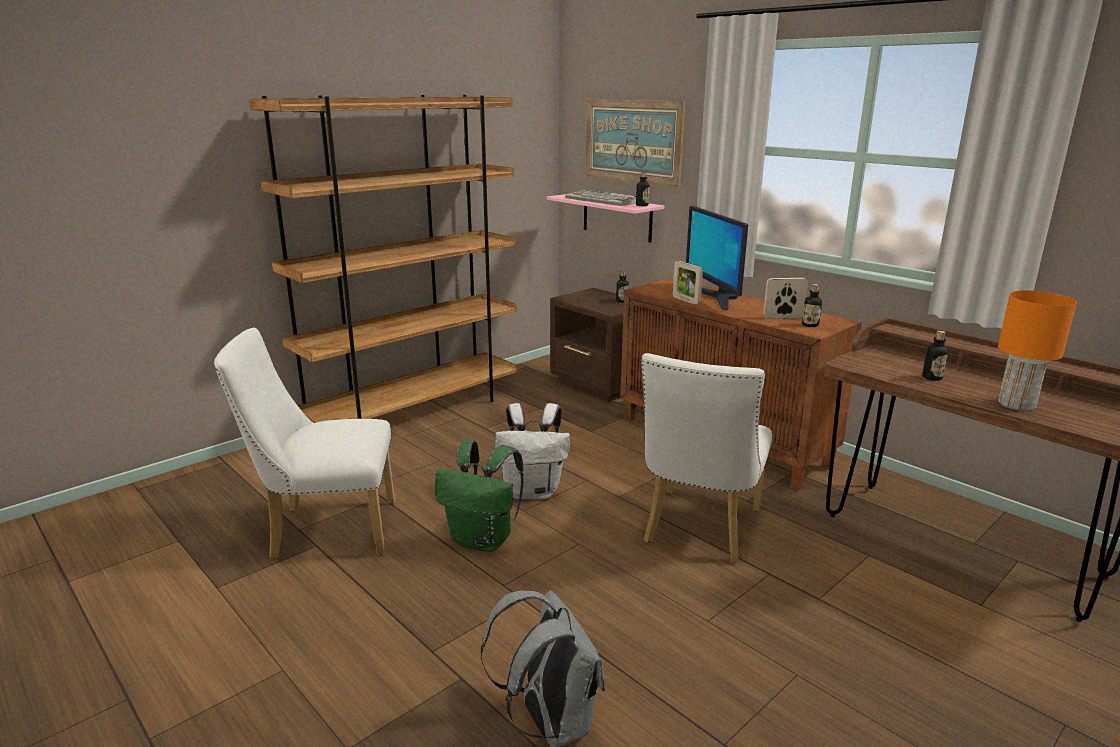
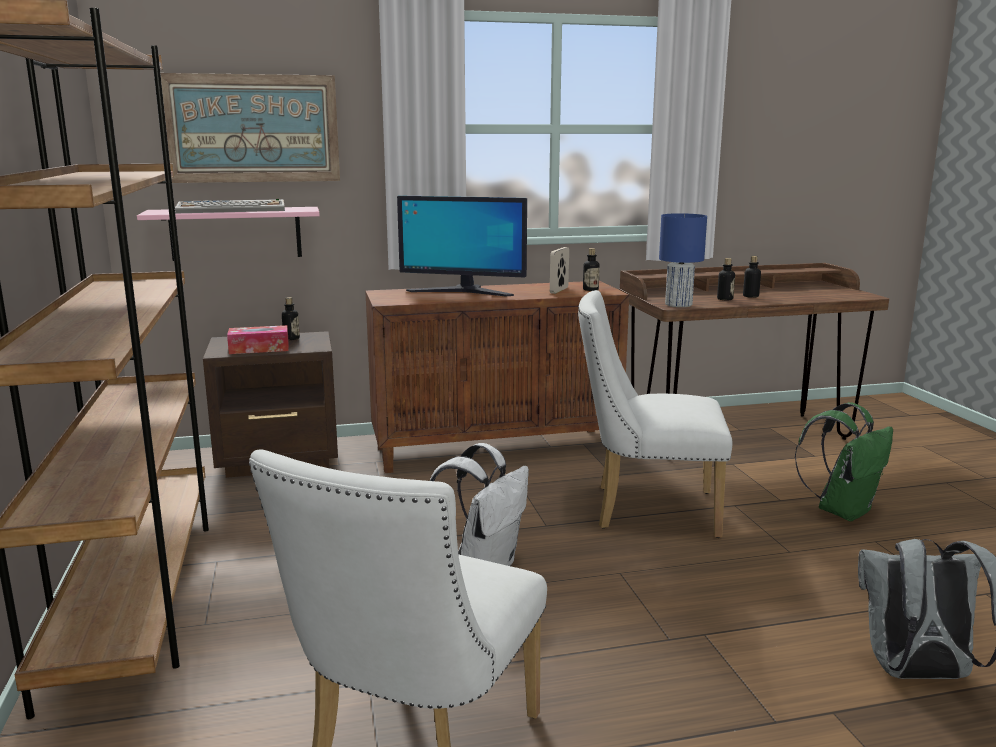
camera: 60 degrees left, 5 degrees down
(483, 540) = (564, 628): green backpack -> green backpack (842, 510)
(587, 302) = (259, 348): none -> tissue box
(642, 205) = (301, 208): bottle -> bottle (750, 296)
(686, 300) = (456, 299): picture frame -> none
(698, 530) = (645, 510): white chair -> white chair turned 135 degrees clockwise
(858, 365) = (679, 305): none -> blue table lamp
(1016, 404) = (790, 298): orange table lamp -> none

